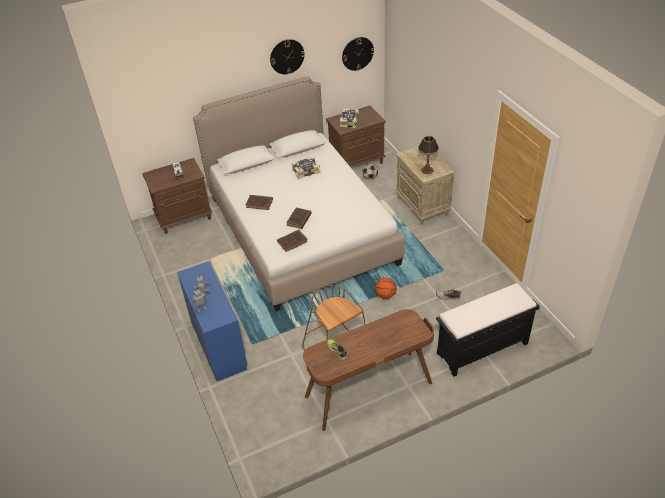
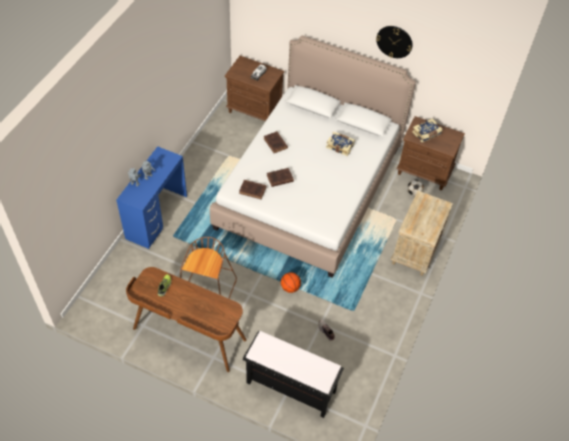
camera: 45 degrees right, 10 degrees up
(357, 53) = (468, 80): wall clock -> none
(427, 170) = (416, 224): table lamp -> none

